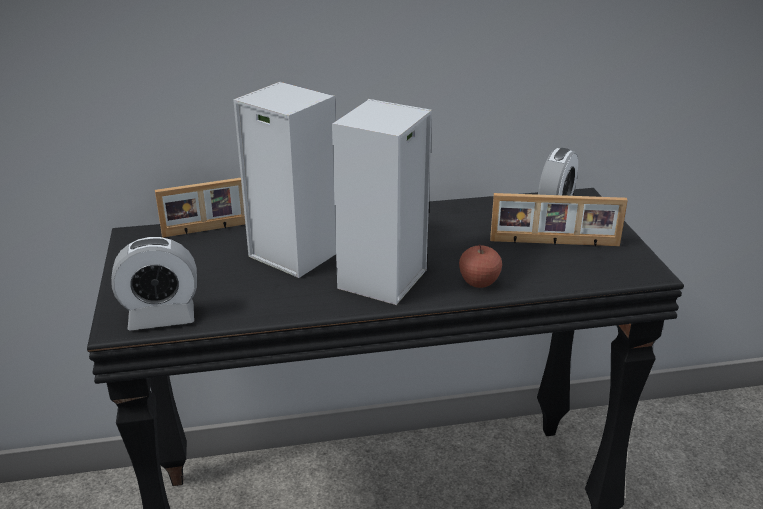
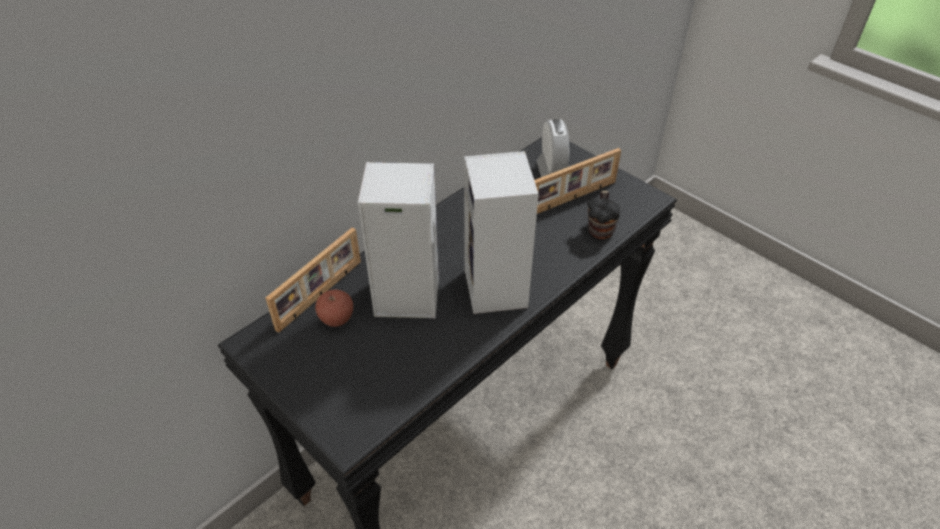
camera: 35 degrees left, 15 degrees up
(161, 318) = (372, 413): alarm clock -> none
(479, 283) = (561, 259): apple -> apple (337, 319)
(555, 275) = (600, 228): none -> mug

